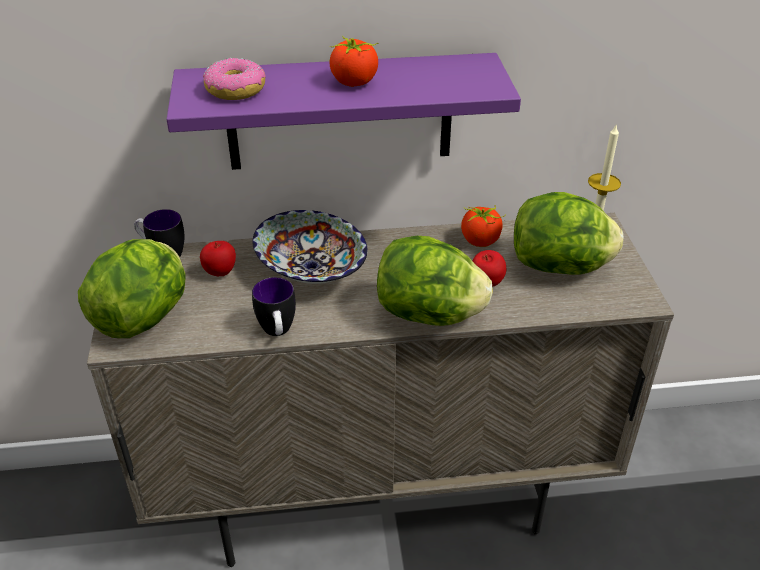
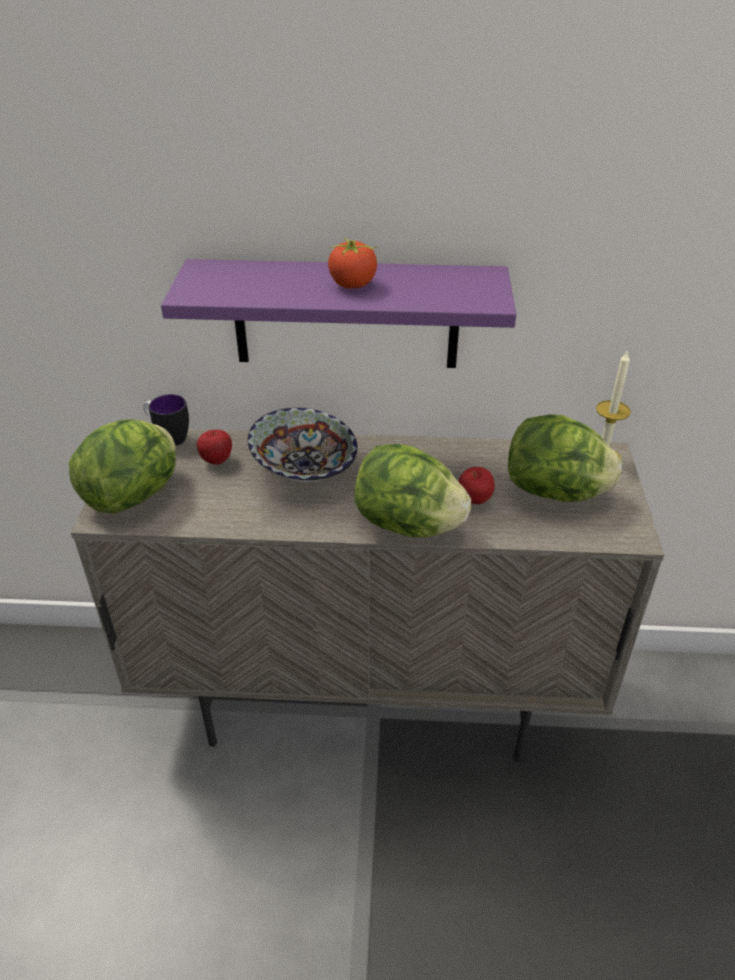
camera: 10 degrees right, 0 degrees up
(236, 90) = (236, 283): donut -> none
(278, 333) = (255, 525): mug -> none
(480, 241) = (480, 457): tomato -> none

